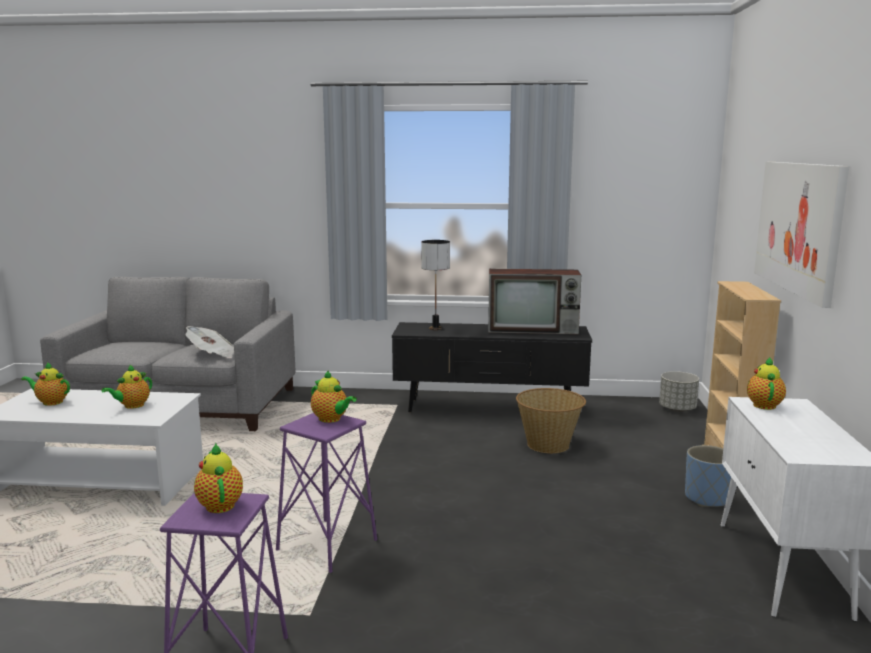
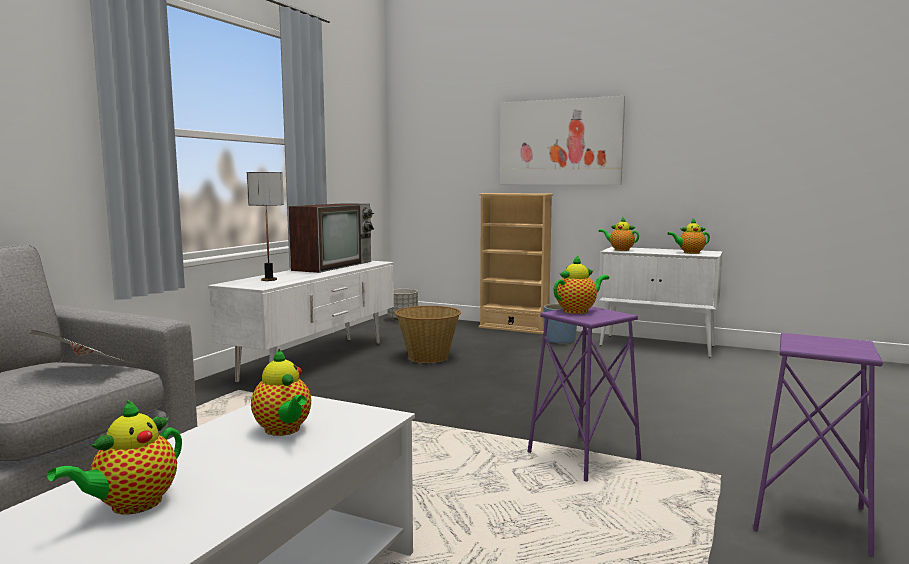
camera: 70 degrees left, 5 degrees down
(219, 504) = (815, 343): teapot -> teapot (689, 253)
(489, 409) = (316, 361): black tv stand -> white tv stand

